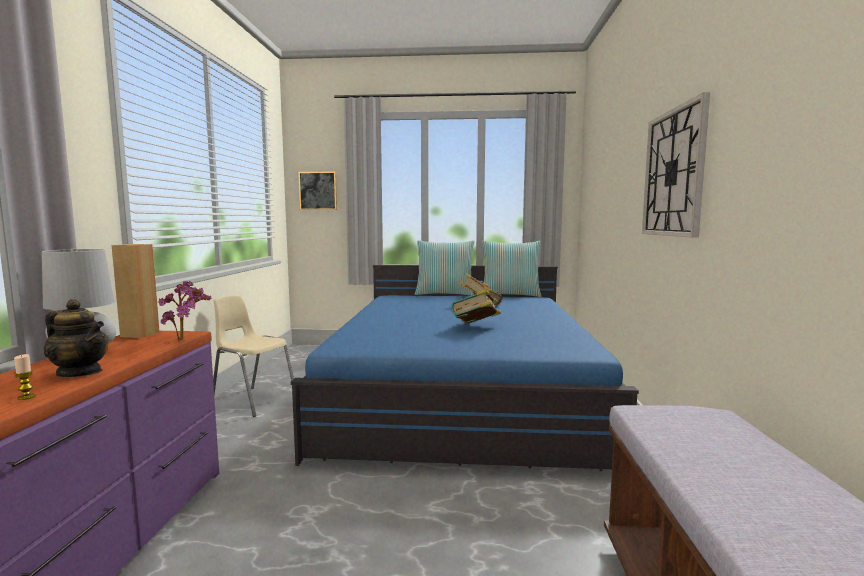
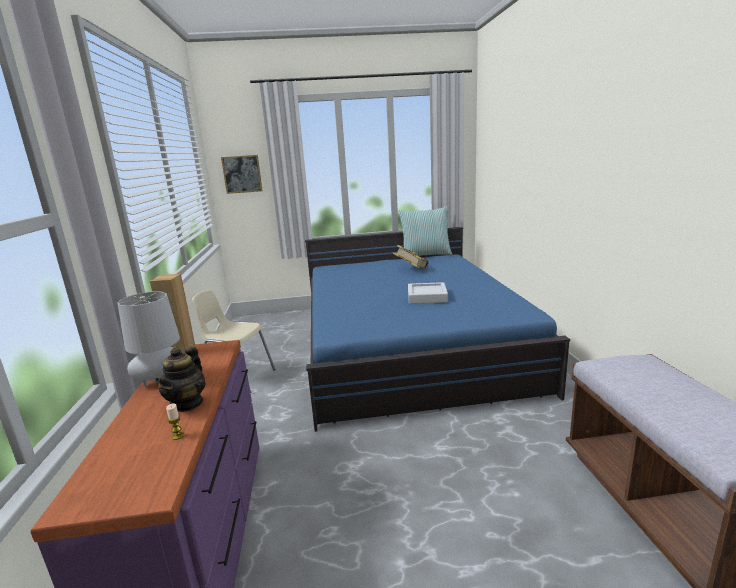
camera: 10 degrees left, 10 degrees up
(80, 372) = (187, 403): teapot -> teapot turned 90 degrees clockwise
(185, 339) = (230, 352): potted plant -> none
(444, 294) = (370, 260): pillow -> none
(476, 327) = (427, 297): book -> grey tray
(673, 173) = (588, 168): wall clock -> none

